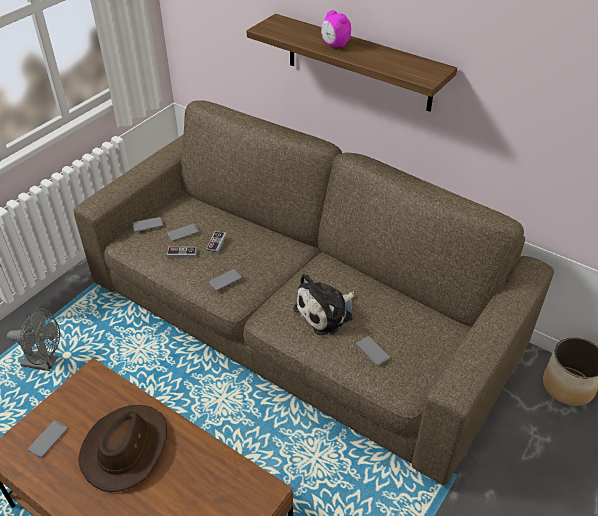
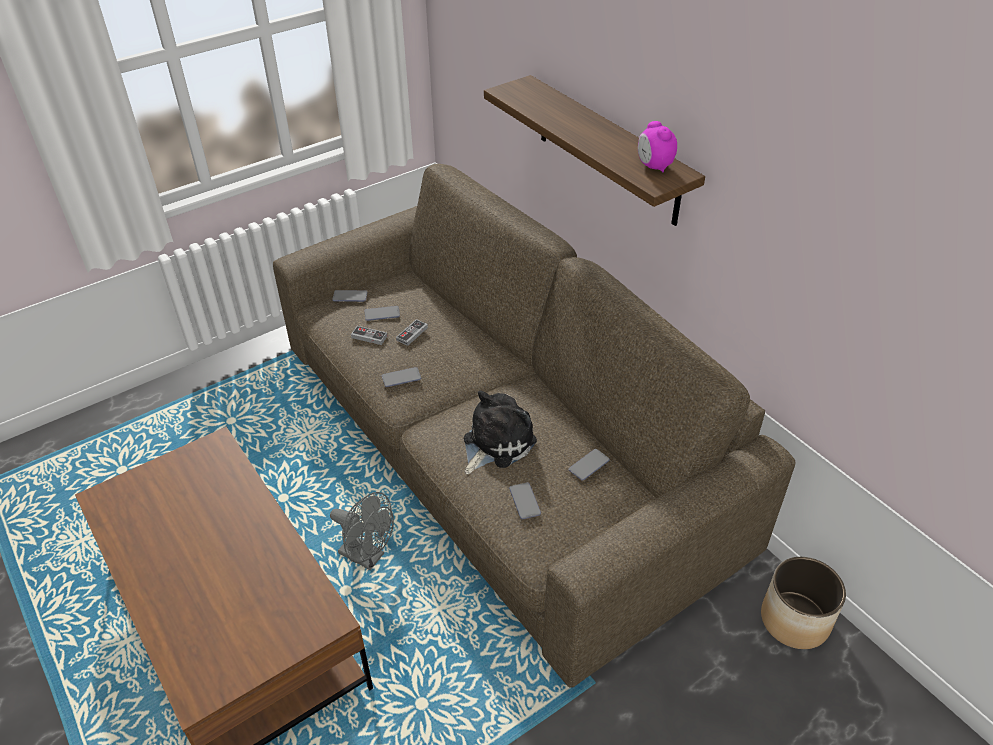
camera: 20 degrees right, 0 degrees up
(45, 362) = (207, 423): grey fan -> grey fan (367, 557)
(48, 439) = (144, 498): phone -> phone (589, 465)
(126, 448) = (212, 530): brown hat -> none
(326, 312) = (495, 443): plush toy -> plush toy turned 150 degrees clockwise
(335, 45) = (573, 124): alarm clock -> alarm clock (654, 166)

